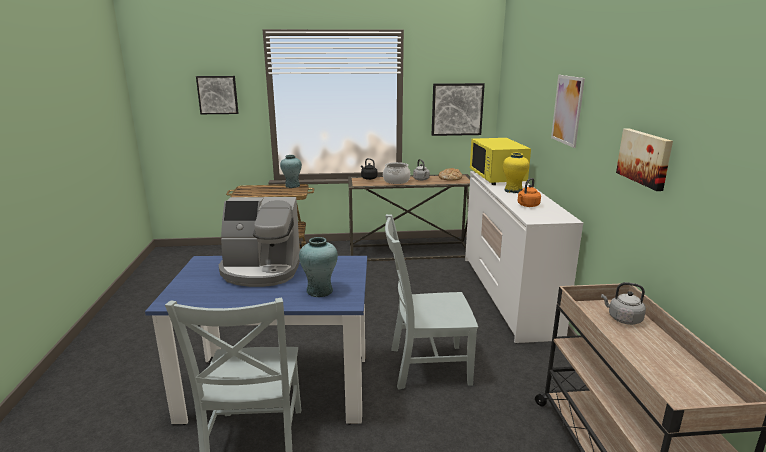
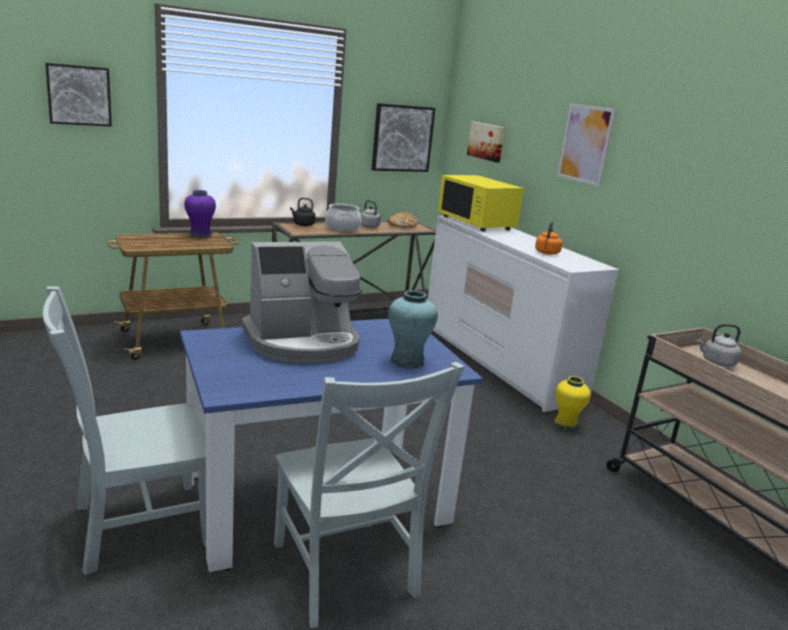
camera: 25 degrees left, 0 degrees up
(292, 186) = (200, 235): turquoise vase -> purple vase
(425, 366) = (471, 449): grey chair -> grey chair (135, 526)
(513, 190) = (512, 237): yellow vase -> yellow vase (566, 424)
(645, 158) = (716, 196): picture -> picture (487, 141)

